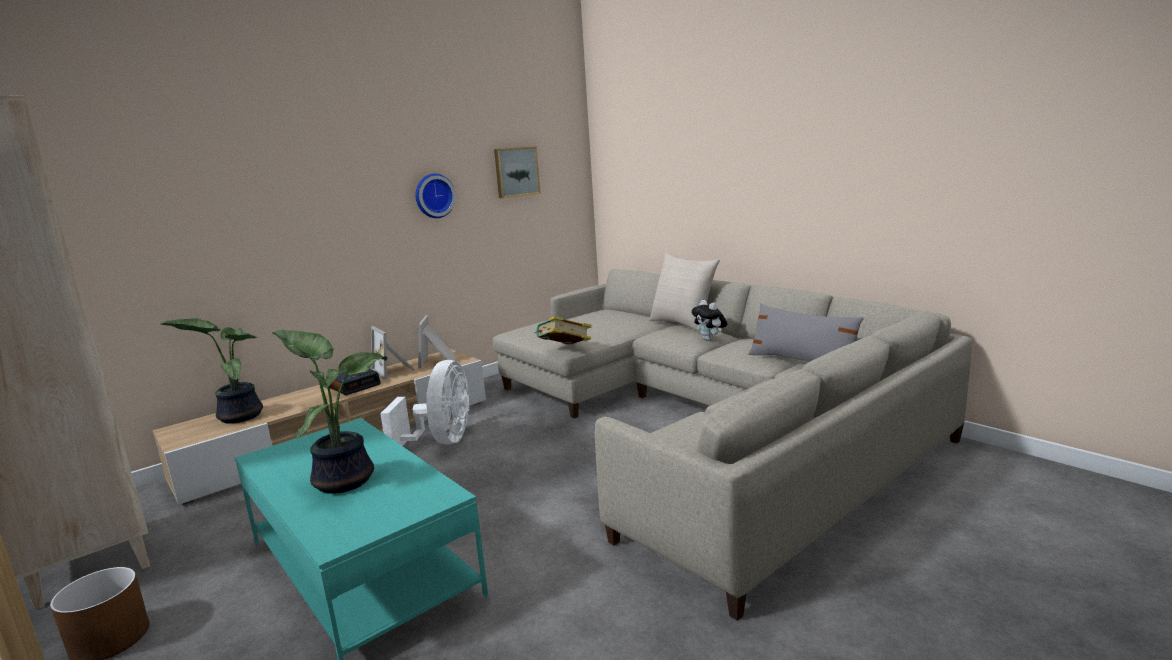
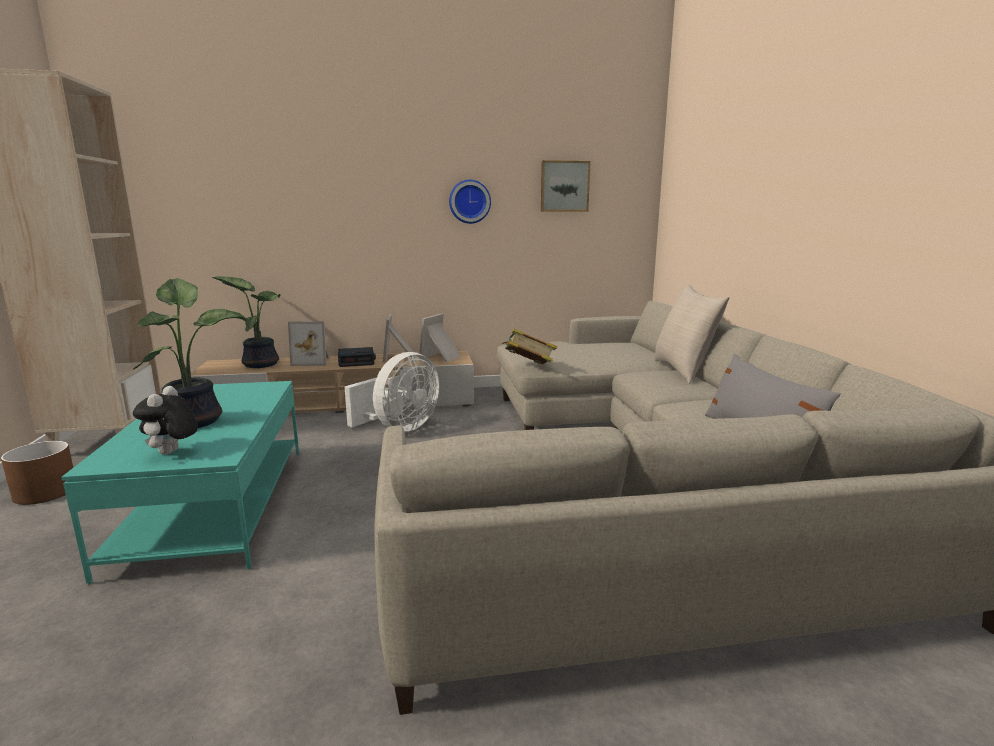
camera: 30 degrees right, 0 degrees up
(301, 398) = (312, 361): none -> picture frame
(710, 340) = (687, 391): plush toy -> plush toy (172, 453)

